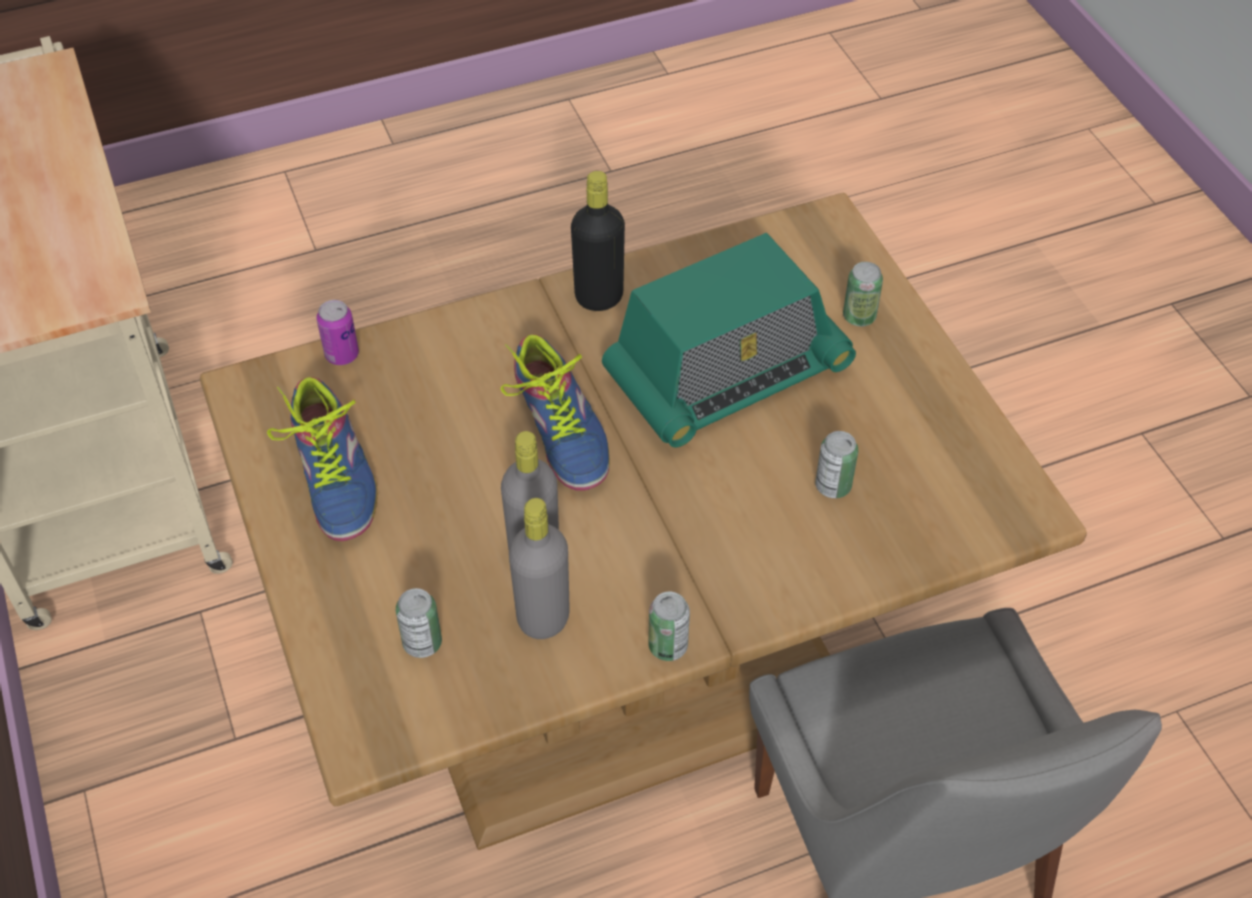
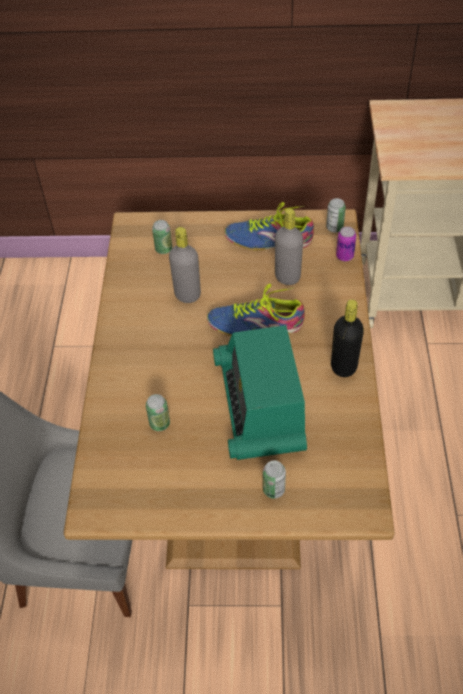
camera: 115 degrees right, 0 degrees up
(543, 618) = (152, 289): grey bottle -> grey bottle (287, 277)
(668, 646) = (111, 326): can -> can (334, 227)

